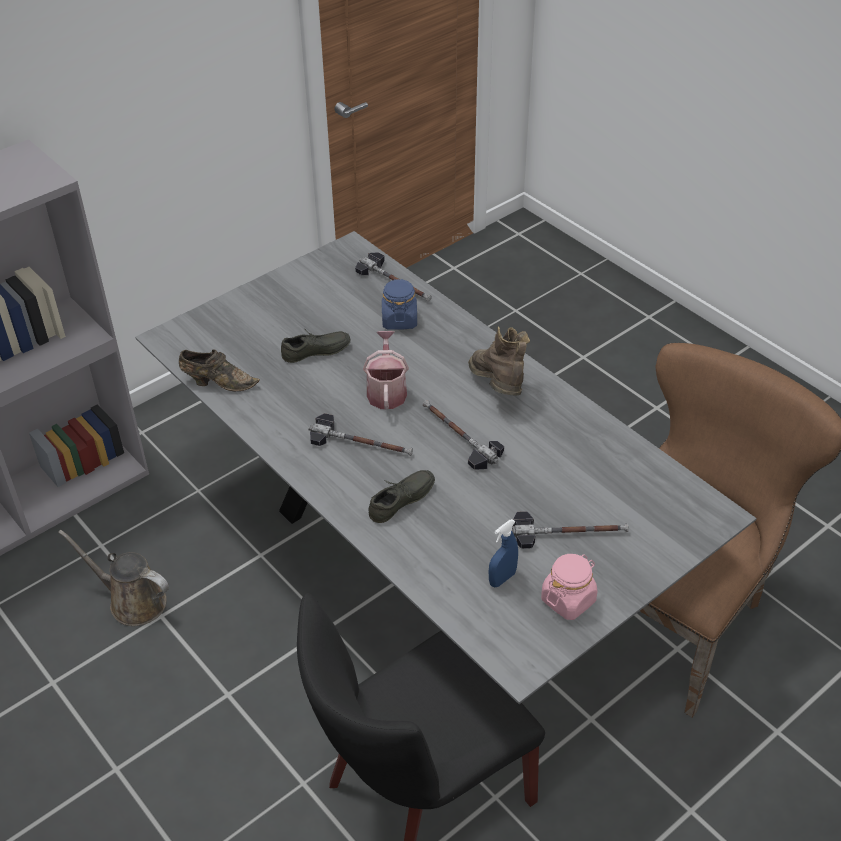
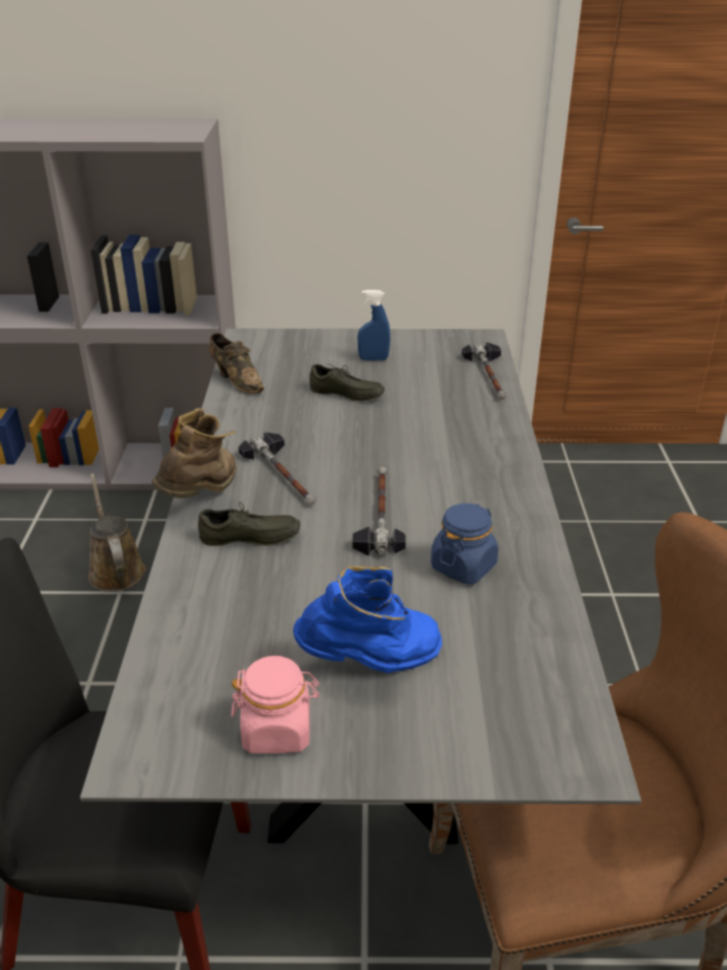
camera: 40 degrees right, 10 degrees down
(386, 391) = (365, 448): watering can -> none
(399, 320) = (454, 403): blue jar -> blue jar (463, 566)
(498, 389) = (476, 496): brown boot -> brown boot (202, 496)
(502, 578) = (241, 662): blue spray bottle -> blue spray bottle (373, 359)
(568, 532) = (371, 663): hammer -> blue boot

